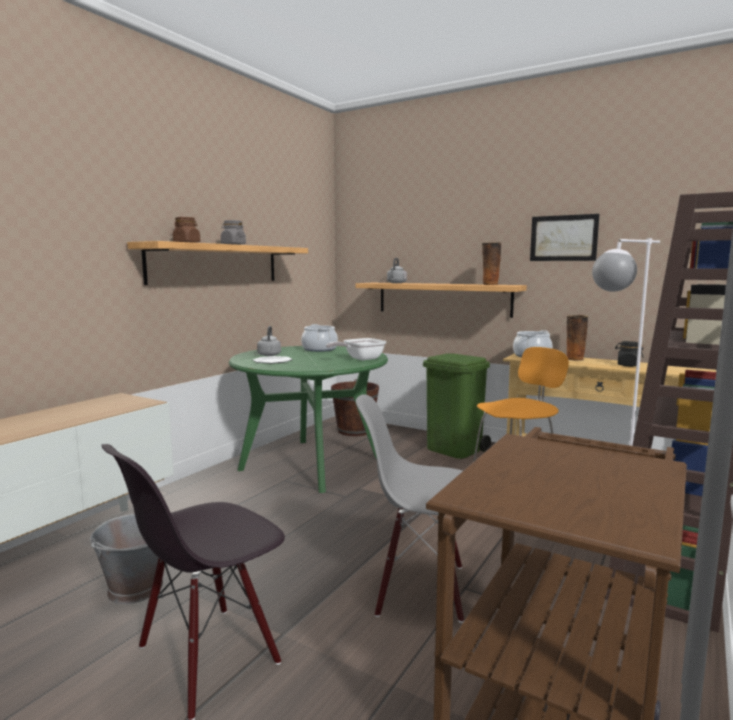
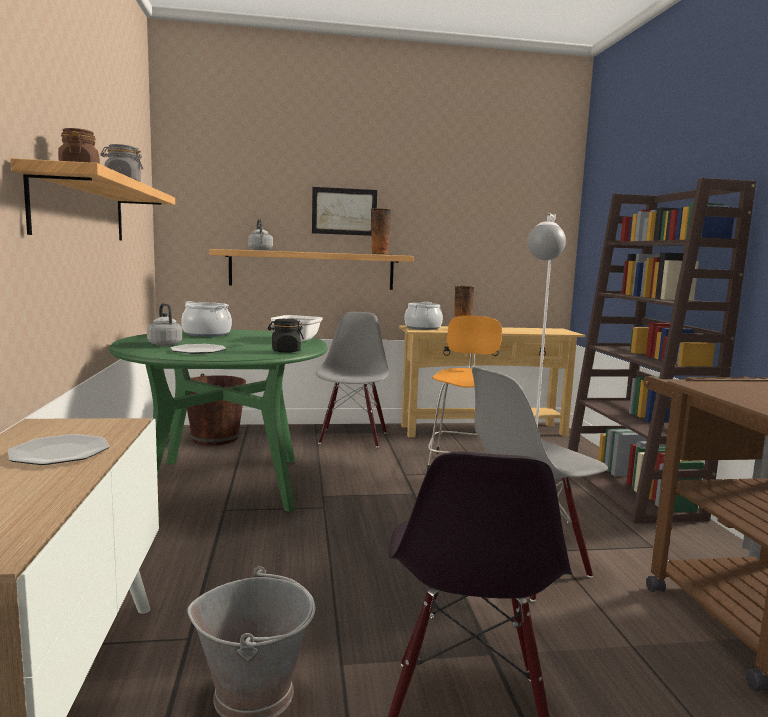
camera: 40 degrees left, 0 degrees up
(84, 412) = (59, 452): none -> plate
(455, 450) = (352, 437): green trash can -> grey chair
(563, 238) = (441, 209): picture -> picture (344, 211)
(628, 365) = (510, 330): black jar -> black jar (285, 351)

